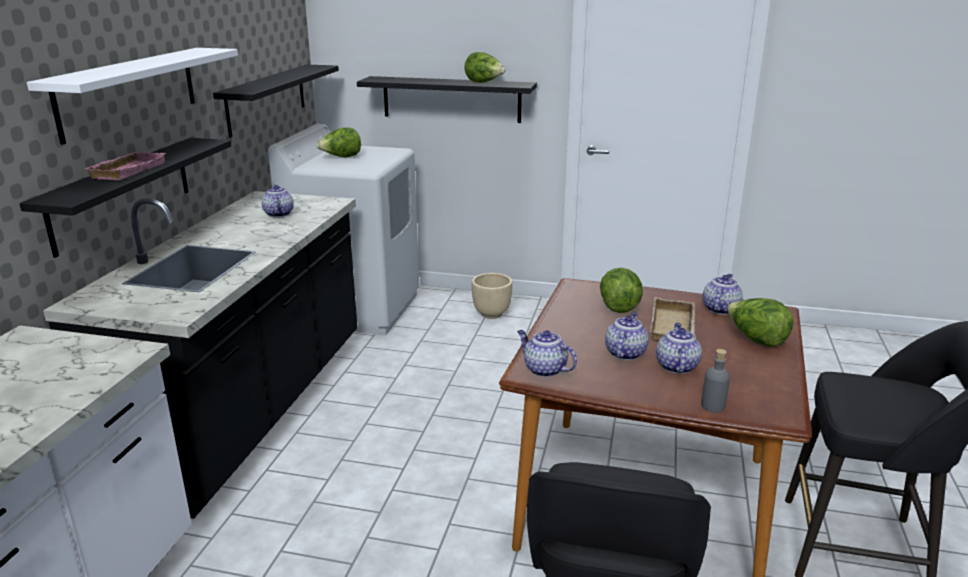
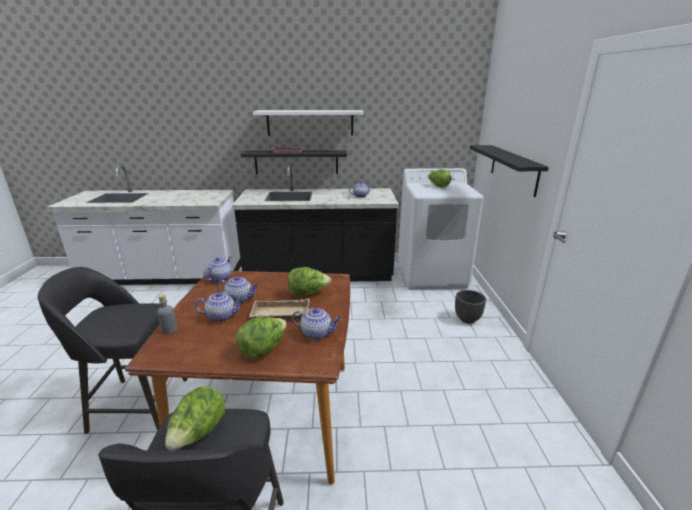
camera: 75 degrees right, 0 degrees up
(266, 99) = (419, 145): black shelf -> none
(484, 83) = (514, 159): lettuce -> lettuce (199, 434)
(492, 314) = (467, 319): beige planter -> black planter

